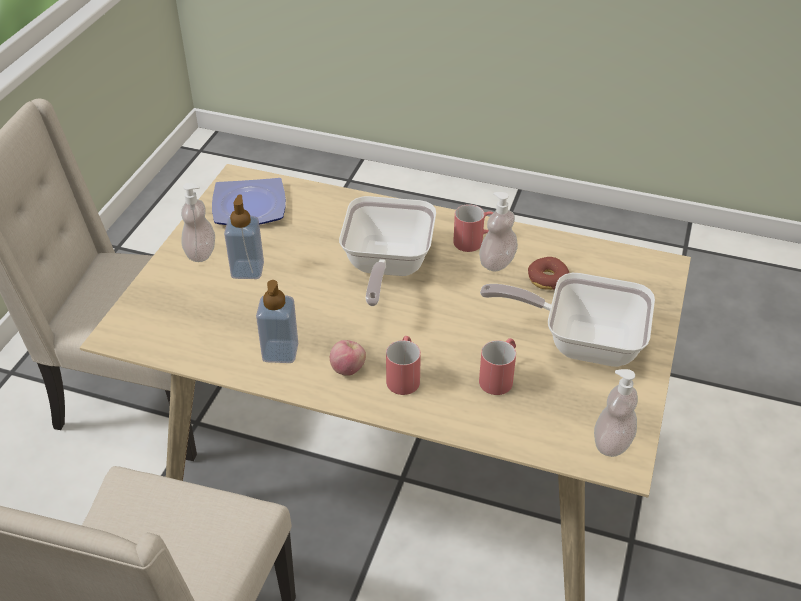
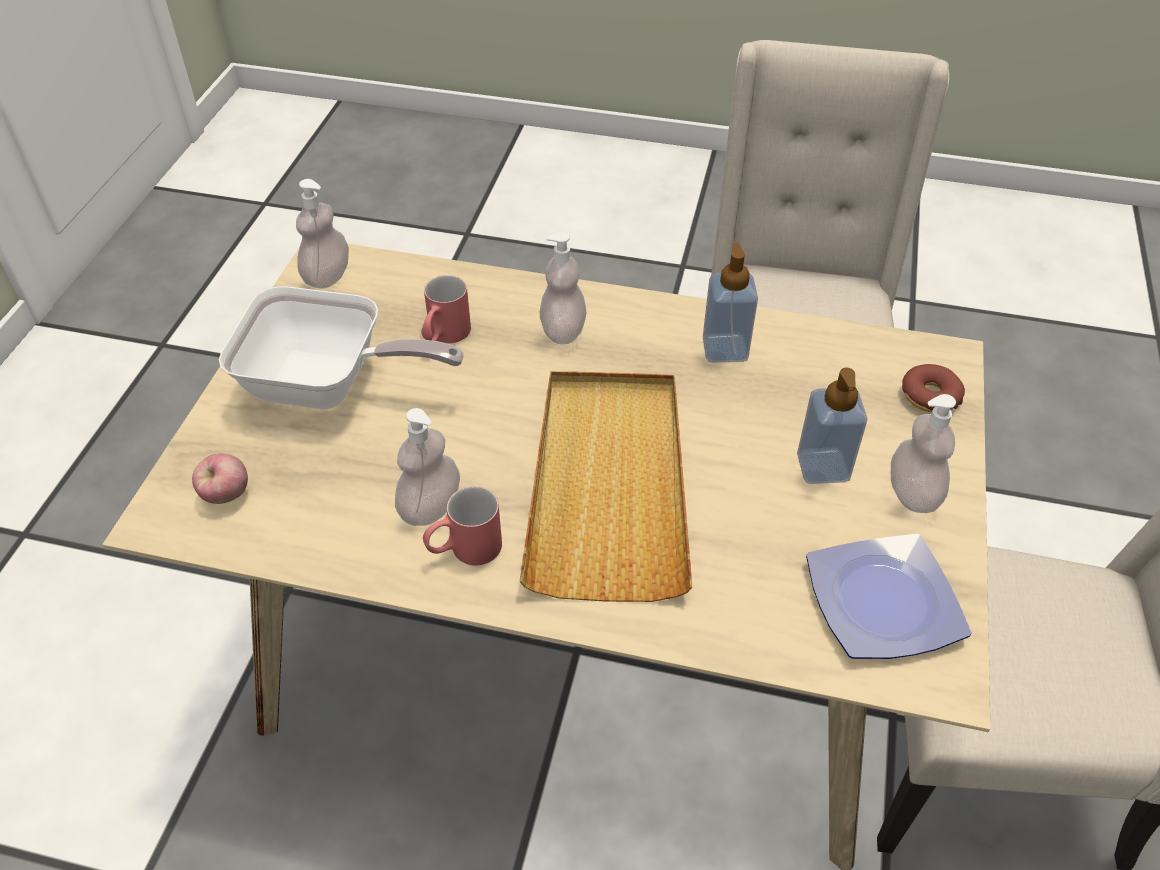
camera: 175 degrees right, 5 degrees up
(348, 369) = (633, 334): apple -> apple (226, 495)
(386, 268) = (609, 485): frying pan -> beige tray
(404, 375) = (563, 330): red mug -> soap dispenser
(547, 279) = (354, 482): donut -> donut (929, 396)

